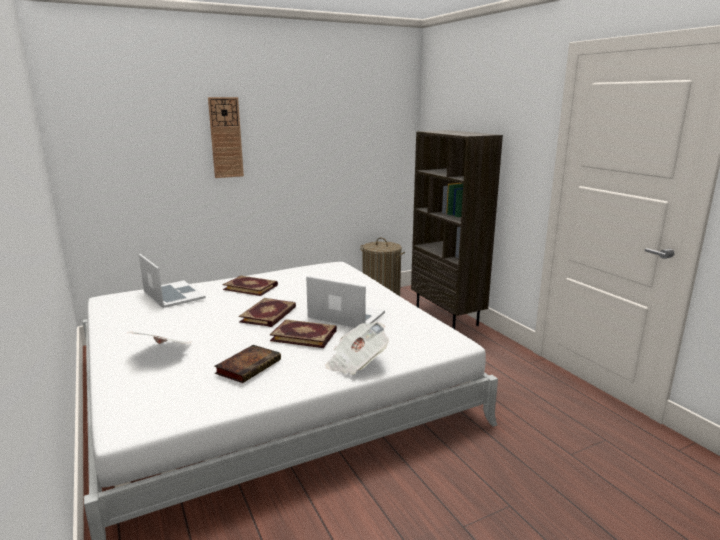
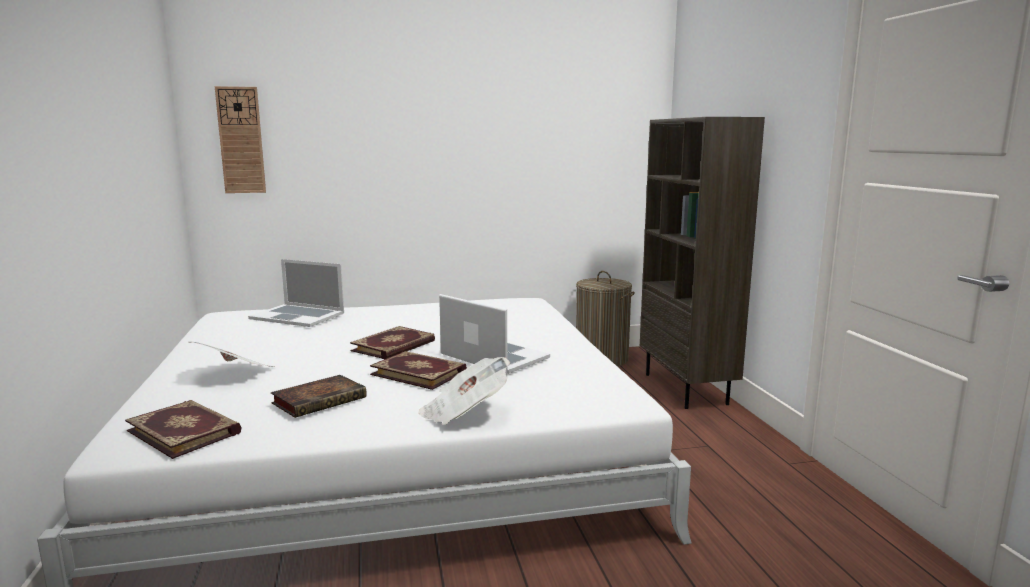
camera: 15 degrees right, 5 degrees down
(173, 294) = (298, 316): laptop -> laptop turned 135 degrees clockwise
(226, 138) = (396, 127): wall clock -> wall clock (241, 140)
(251, 287) = (399, 316): book -> book (185, 431)

